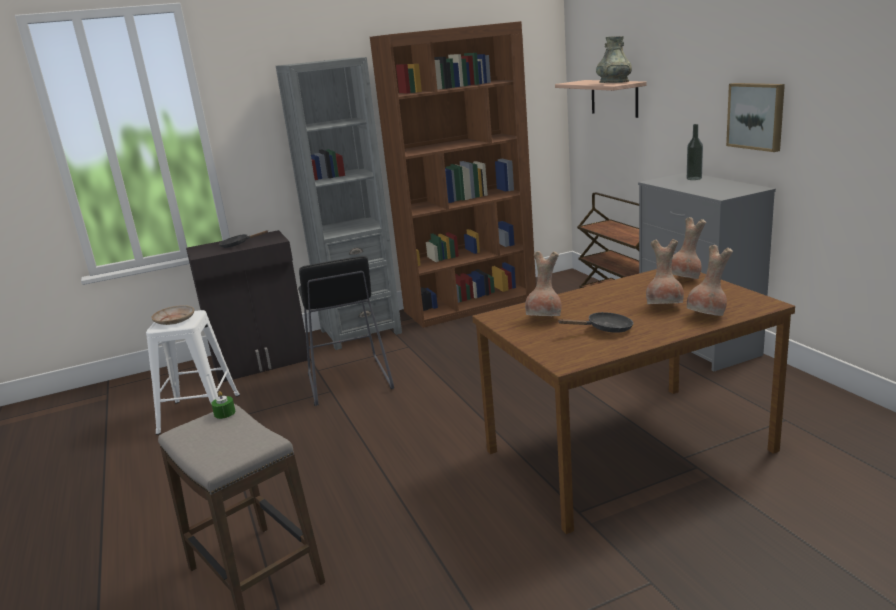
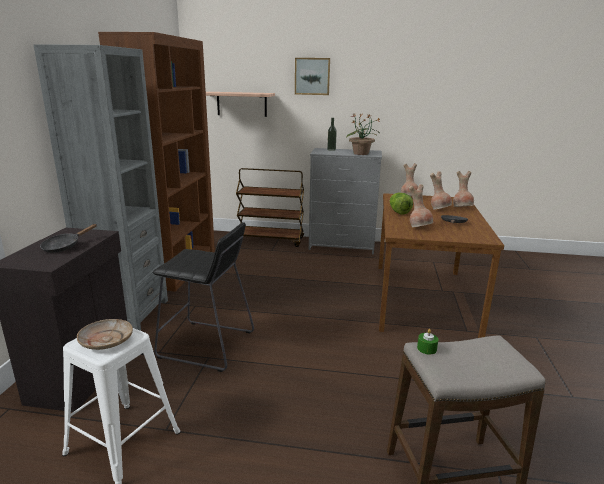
camera: 60 degrees left, 0 degrees up
(595, 293) = (398, 212): none -> lettuce
(614, 83) = (256, 93): grey vase -> none
(710, 190) = (361, 153): none -> potted plant
(756, 116) = (366, 112): picture -> picture (312, 76)

